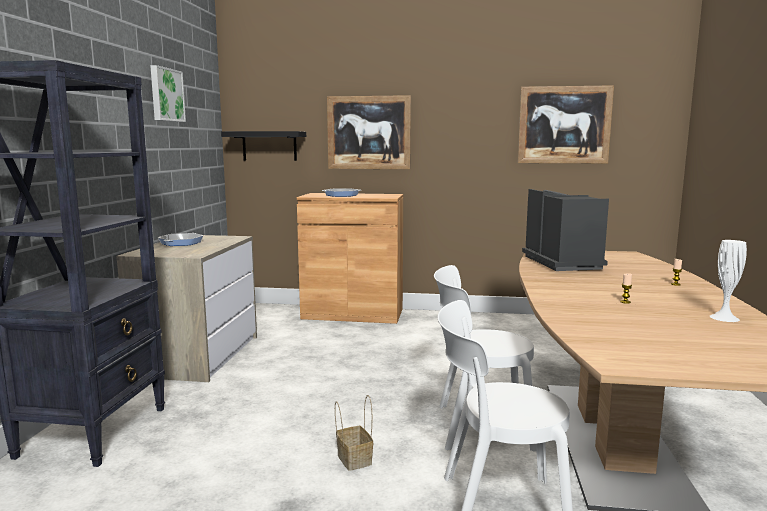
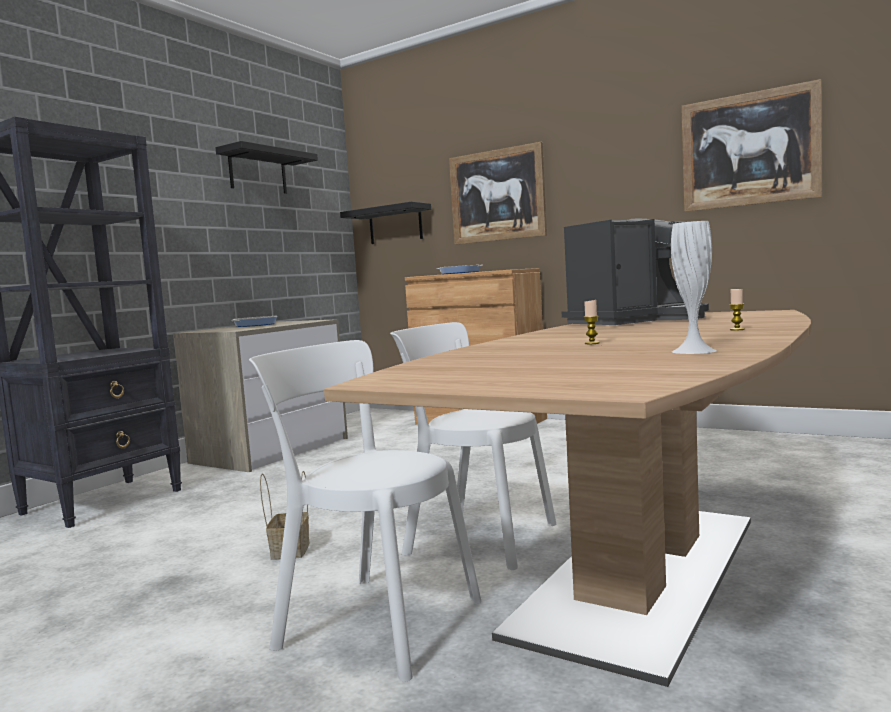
camera: 25 degrees right, 5 degrees down
(166, 95) = (257, 172): picture -> black shelf
(564, 262) = (636, 320): coffee machine -> coffee machine turned 45 degrees clockwise

